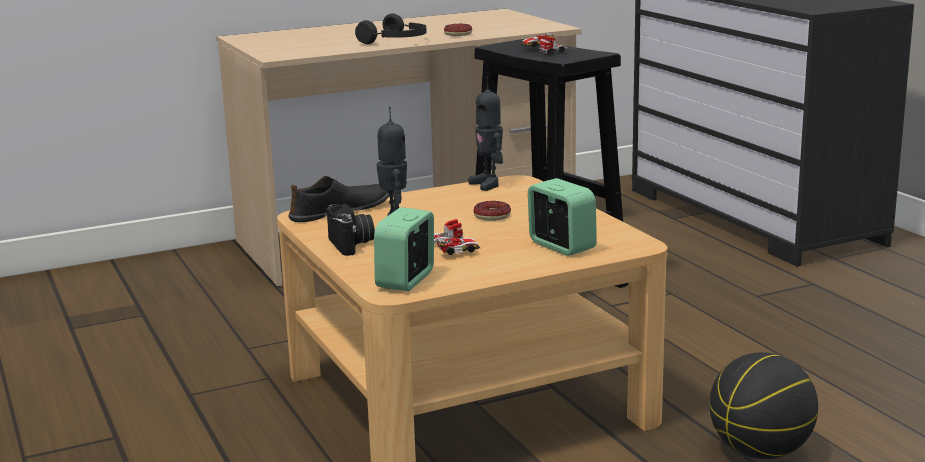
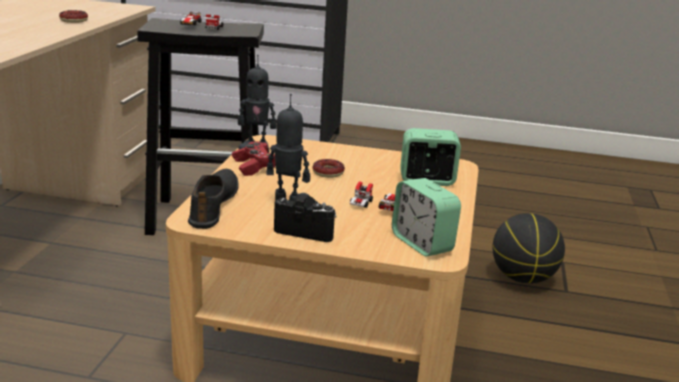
camera: 55 degrees left, 5 degrees up
(396, 41) = (40, 33): black headphones -> none
(445, 196) = (253, 167): none -> red game controller

